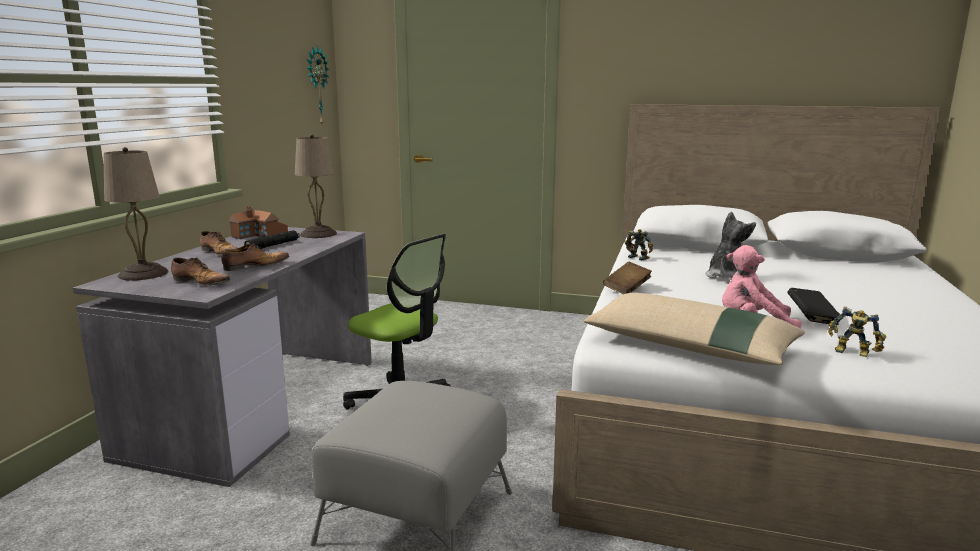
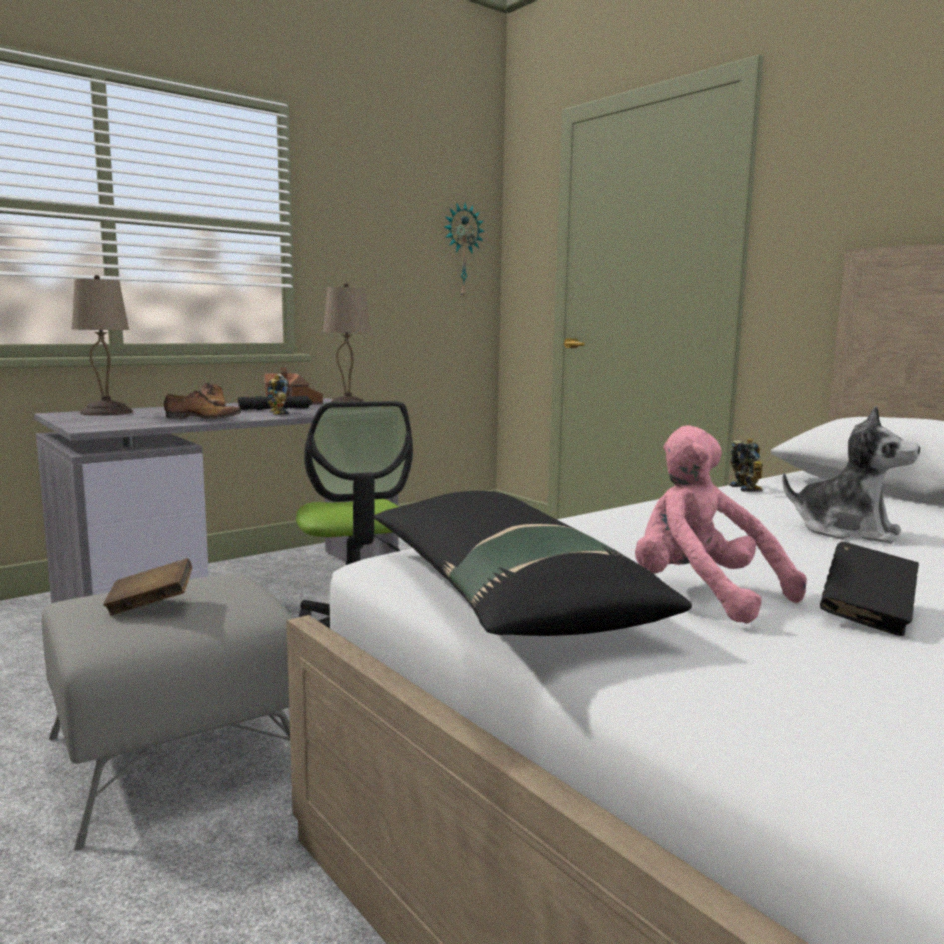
camera: 35 degrees right, 5 degrees down
(201, 282) = (119, 422): shoe -> none
(627, 289) = (616, 515): brown book -> brown book (151, 606)
(689, 346) = (503, 591): beige pillow -> black pillow
(726, 276) = (846, 531): plush toy -> plush toy turned 60 degrees clockwise
(853, 353) = (805, 683): toy robot -> toy robot (277, 413)

